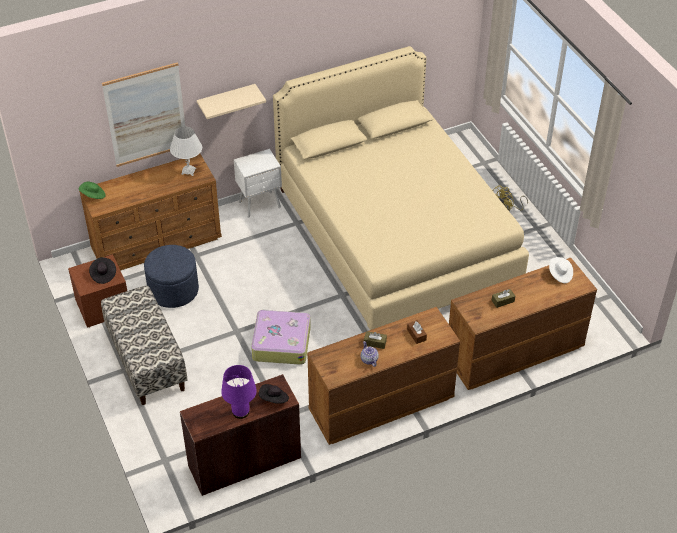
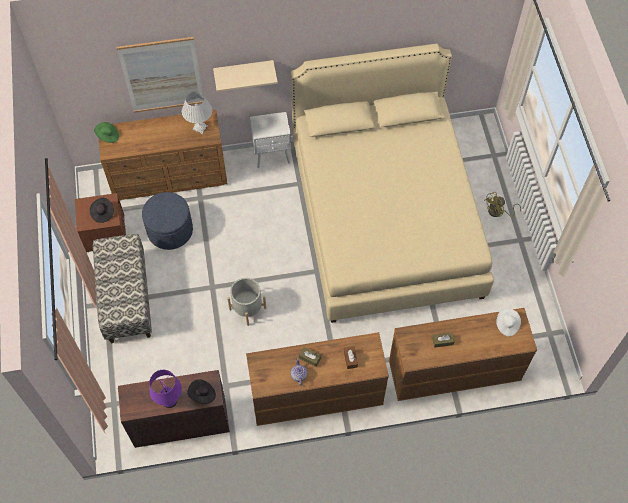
camera: 15 degrees right, 15 degrees up
(281, 343) = (247, 308): suitcase -> grey planter

